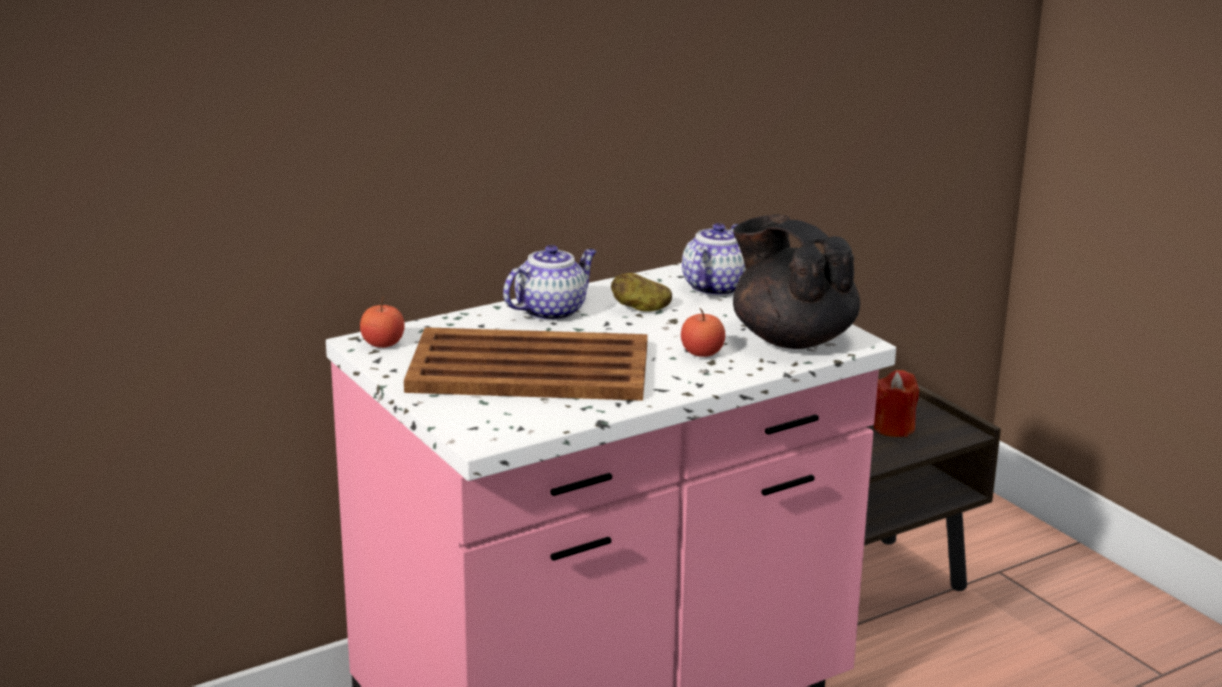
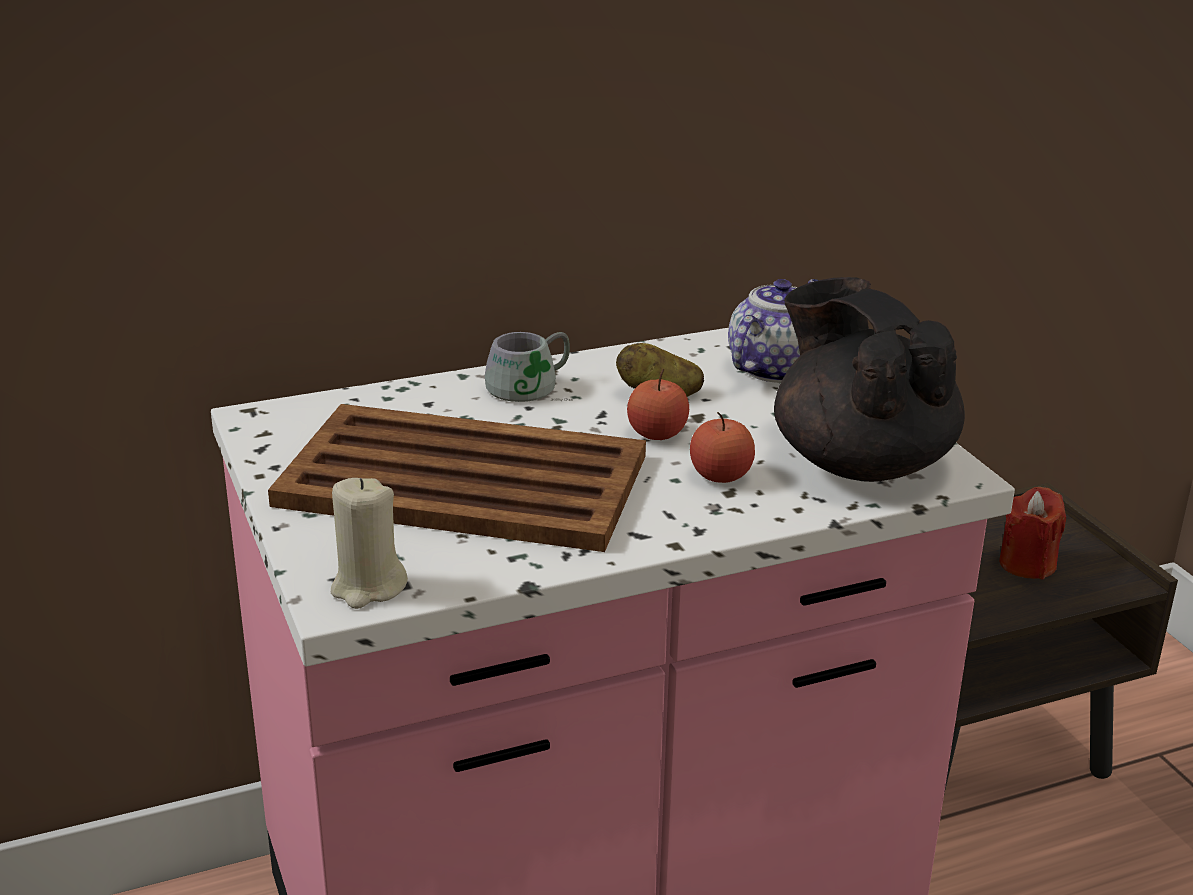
camera: 10 degrees right, 5 degrees up
(383, 344) = (281, 423): apple -> apple (657, 434)
(496, 430) = (368, 587): none -> beige candle
(551, 311) = (533, 389): teapot -> grey mug

